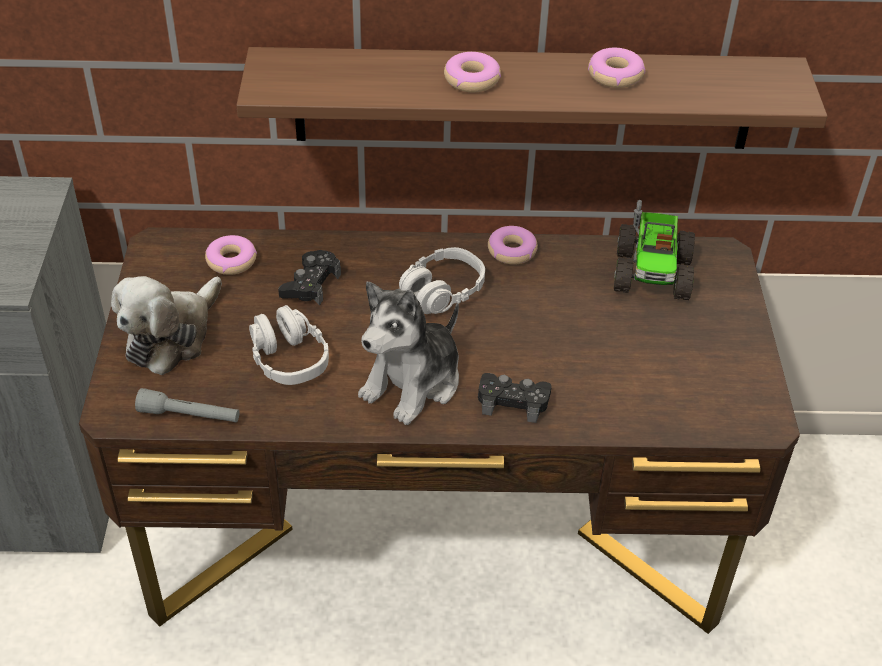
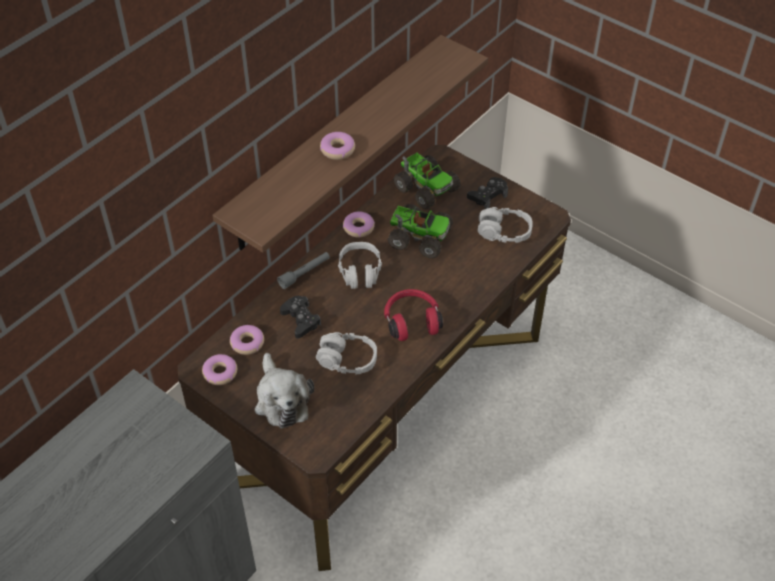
camera: 50 degrees left, 5 degrees up
(189, 416) = (349, 422): grey flashlight -> grey flashlight (305, 273)
(413, 383) = (411, 321): plush toy -> red headphones
(513, 401) = (459, 292): black game controller -> black game controller (488, 196)
(561, 312) = (419, 237): none -> toy truck
(615, 75) = (388, 101): donut -> donut (220, 373)
(673, 389) = (504, 232): none -> grey headphones

